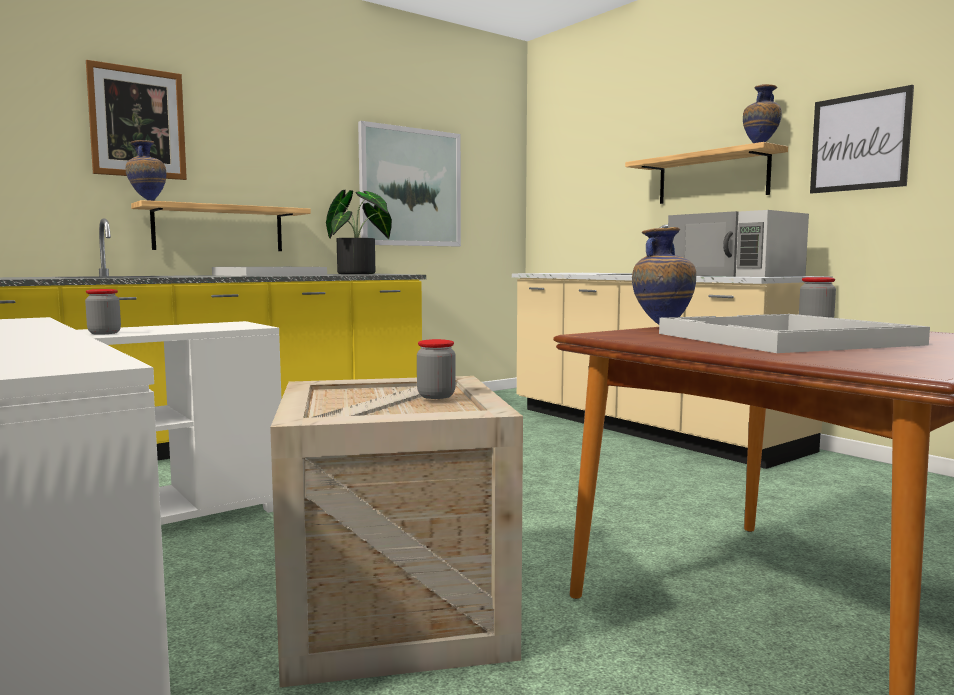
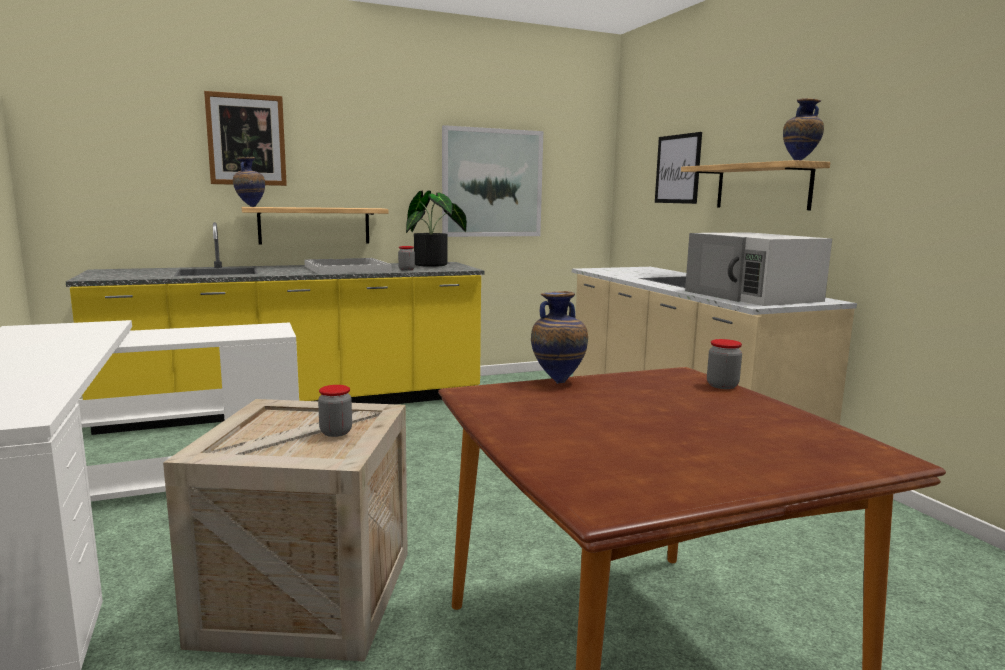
camera: 15 degrees right, 5 degrees up
(104, 333) = (159, 338): jar -> jar (406, 269)
(783, 339) = (618, 419): white tray -> none
(859, 142) = (895, 165): picture -> picture (677, 169)

